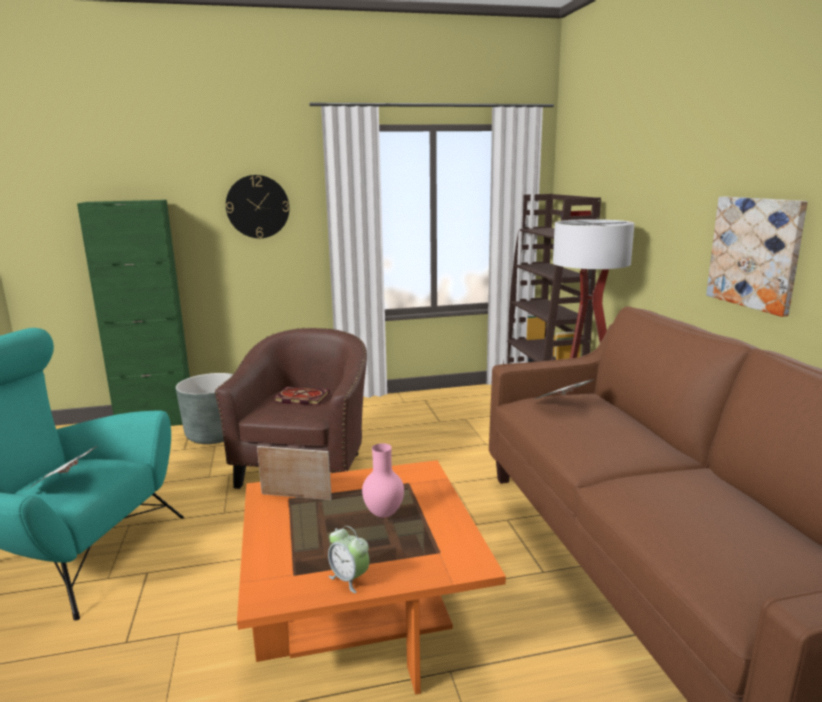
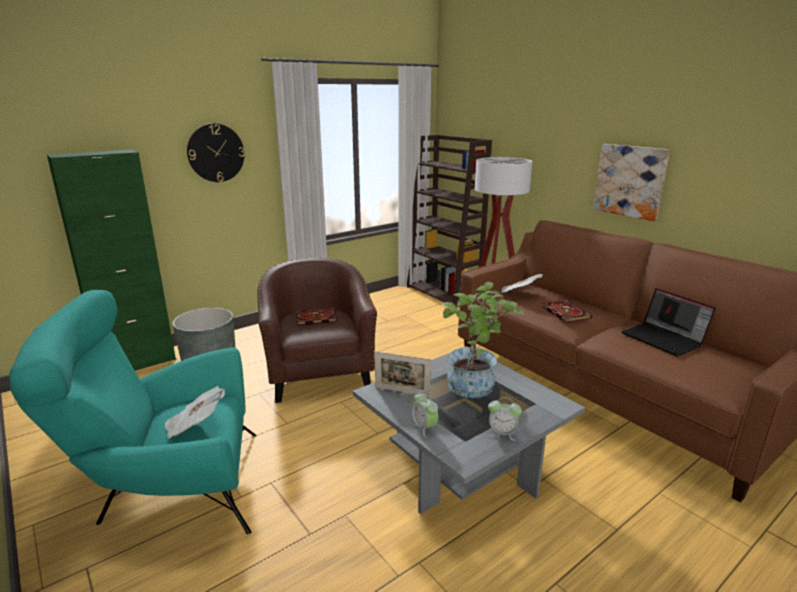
camera: 25 degrees left, 5 degrees up
(267, 545) = (424, 428): none -> alarm clock
(296, 497) = (402, 391): picture frame -> picture frame turned 150 degrees counterclockwise
(363, 616) = (462, 464): orange coffee table -> grey coffee table
(383, 514) = (475, 389): pink vase -> potted plant
(597, 439) = (564, 312): none -> book
(717, 504) = (664, 339): none -> laptop

